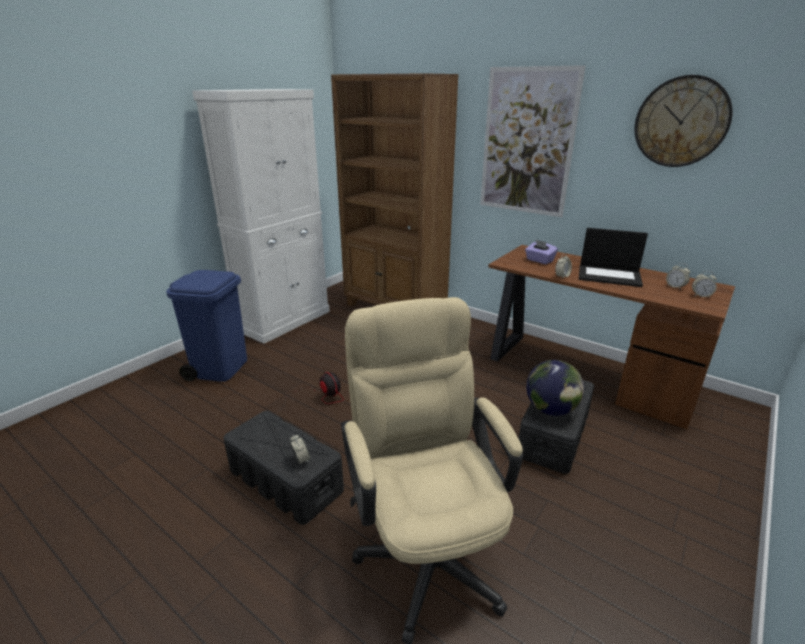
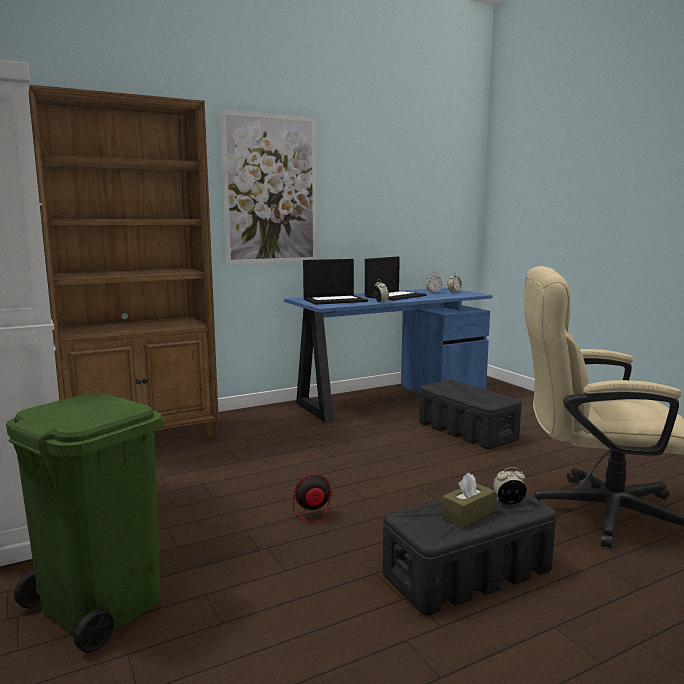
camera: 65 degrees left, 15 degrees down
(220, 368) = (99, 604): blue trash can -> green trash can
(275, 443) = (468, 513): none -> brown tissue box
(539, 260) = (335, 300): purple tissue box -> laptop
(550, 410) = (480, 397): globe -> none
(585, 372) = (388, 399): brown desk -> blue desk
(681, 122) = (390, 168): wall clock -> none

